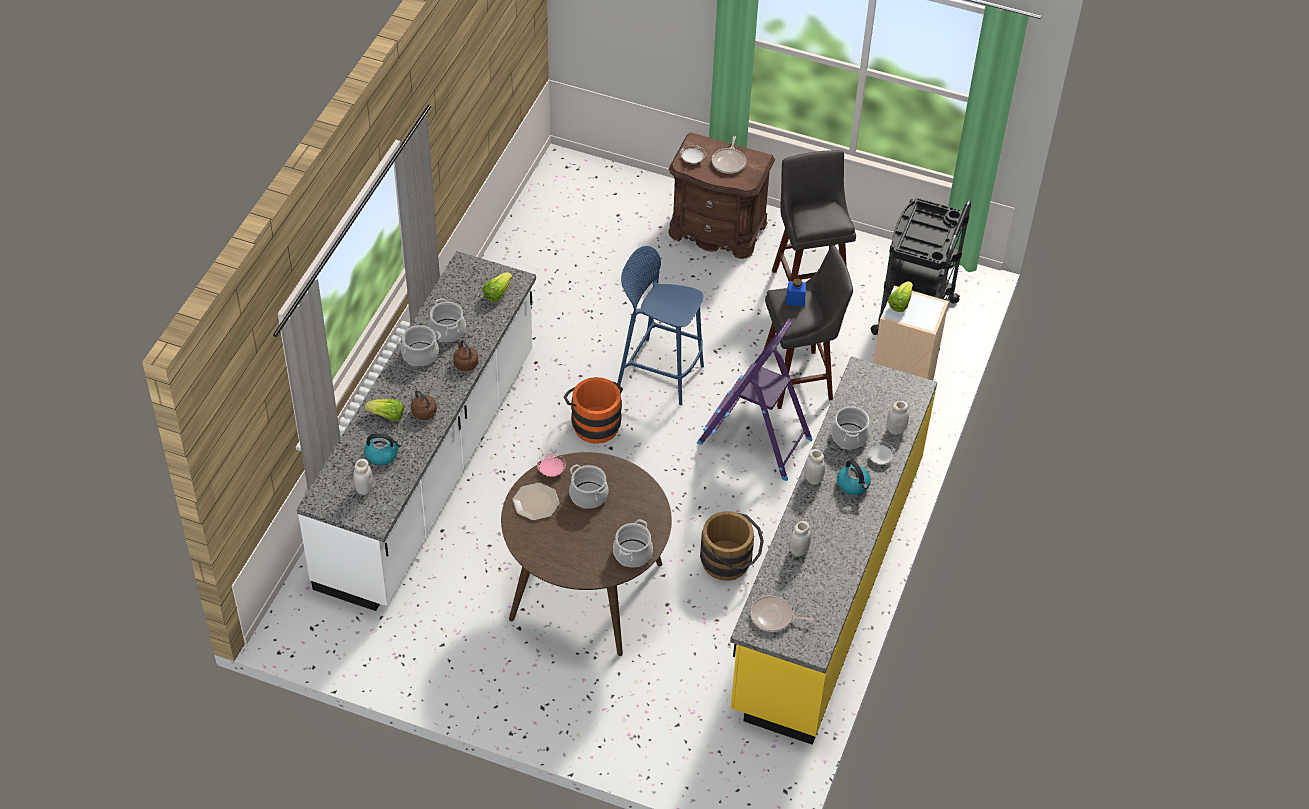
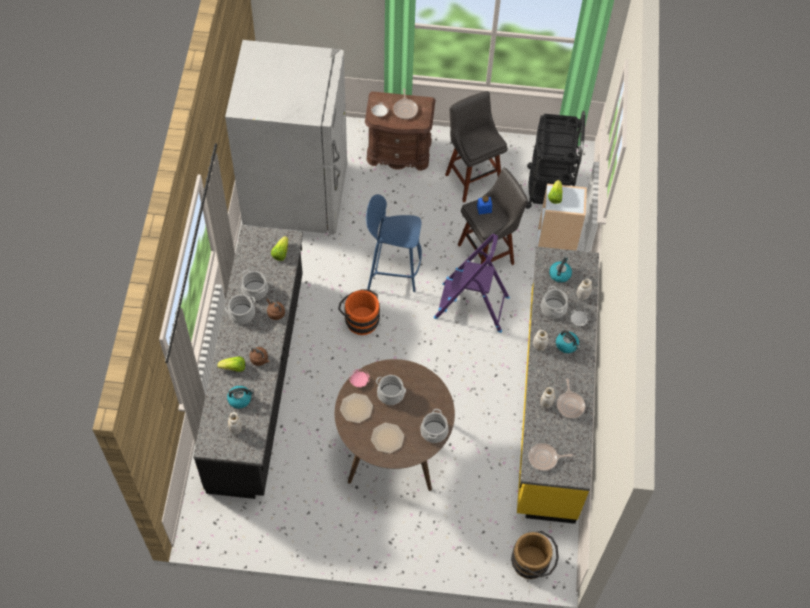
camera: 15 degrees left, 10 degrees up
(429, 469) = (258, 381): white counter -> black counter
(558, 253) = (296, 193): none -> white fridge
(565, 548) = (387, 438): none -> plate
(730, 563) = (482, 403): brown bucket -> brown bucket (533, 563)
(832, 559) = (570, 405): none -> frying pan
(872, 396) = (559, 274): none -> kettle

